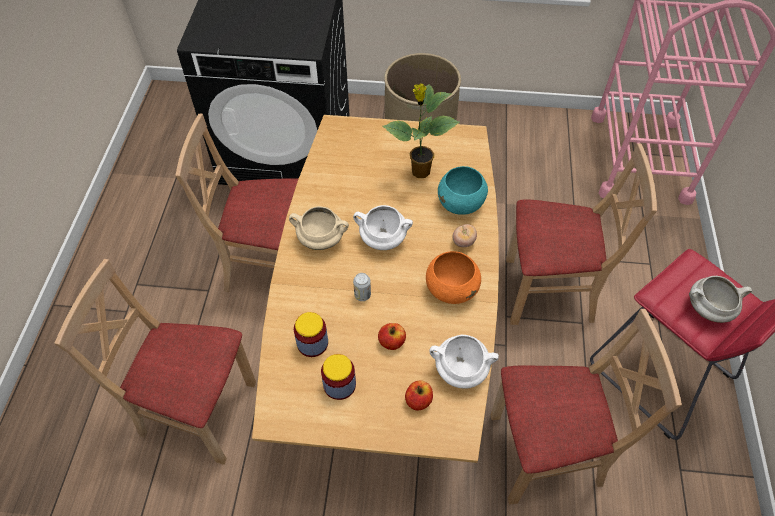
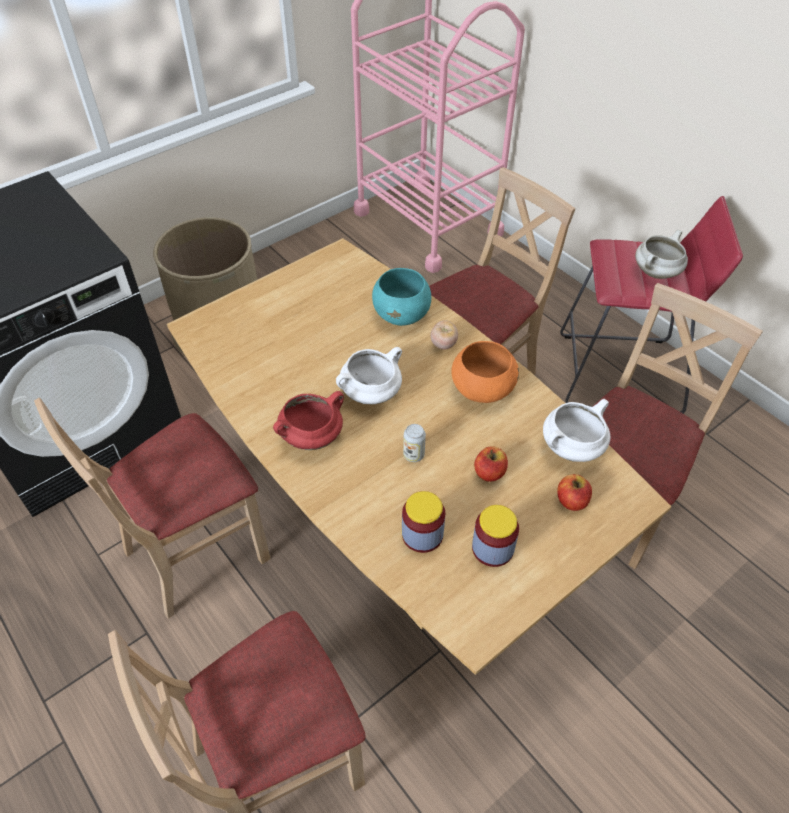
camera: 45 degrees left, 5 degrees down
(322, 239) = (312, 437): beige cooking pot -> red cooking pot
(419, 172) = (331, 313): potted plant -> none

